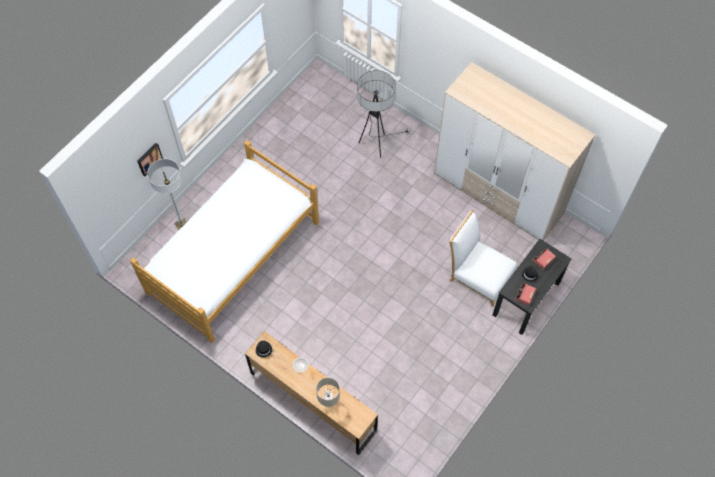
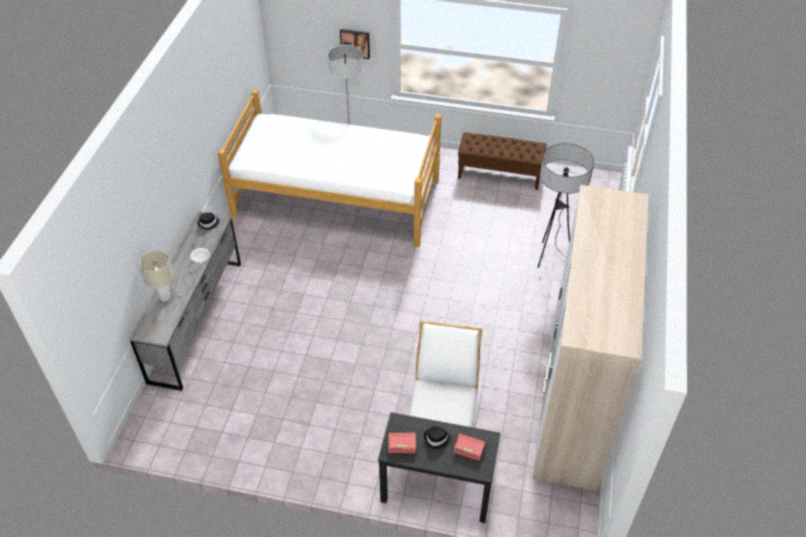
camera: 65 degrees right, 15 degrees down
(273, 135) = (500, 174): none -> brown bench
(313, 402) = (196, 320): brown dresser -> grey dresser

